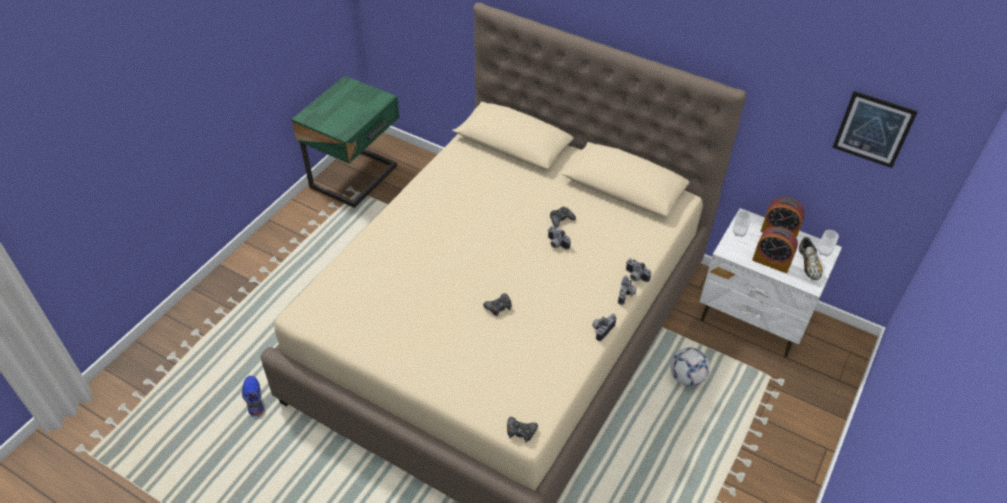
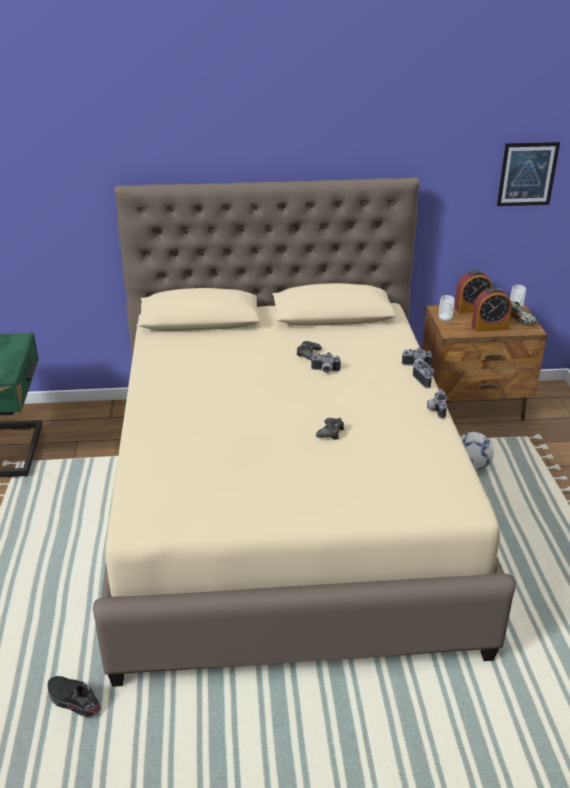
camera: 35 degrees left, 15 degrees down
(253, 398) = (73, 701): blue shoe -> black shoe
(520, 431) = (464, 509): black game controller -> none
(754, 318) = (473, 405): white nightstand -> brown nightstand

